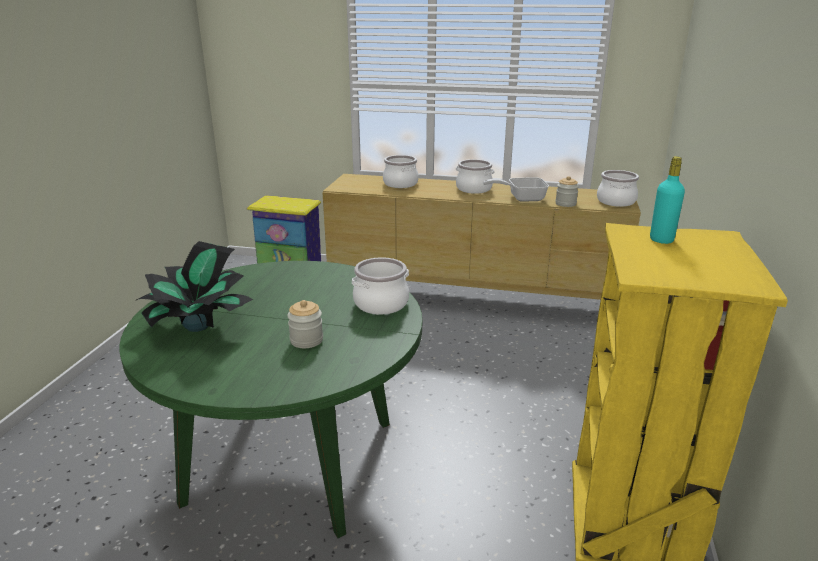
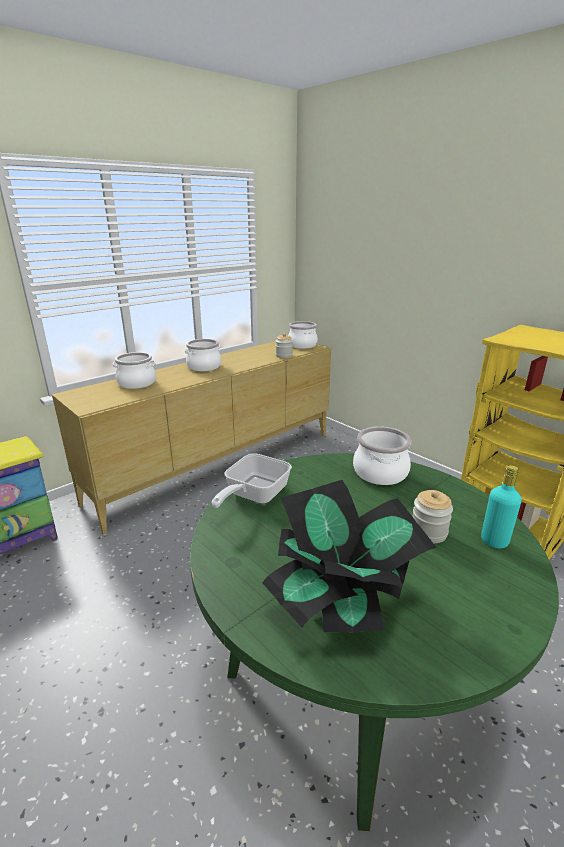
camera: 55 degrees left, 0 degrees up
(521, 198) = (251, 361): frying pan -> frying pan (253, 495)
(661, 239) = (525, 338): turquoise bottle -> turquoise bottle (494, 541)

